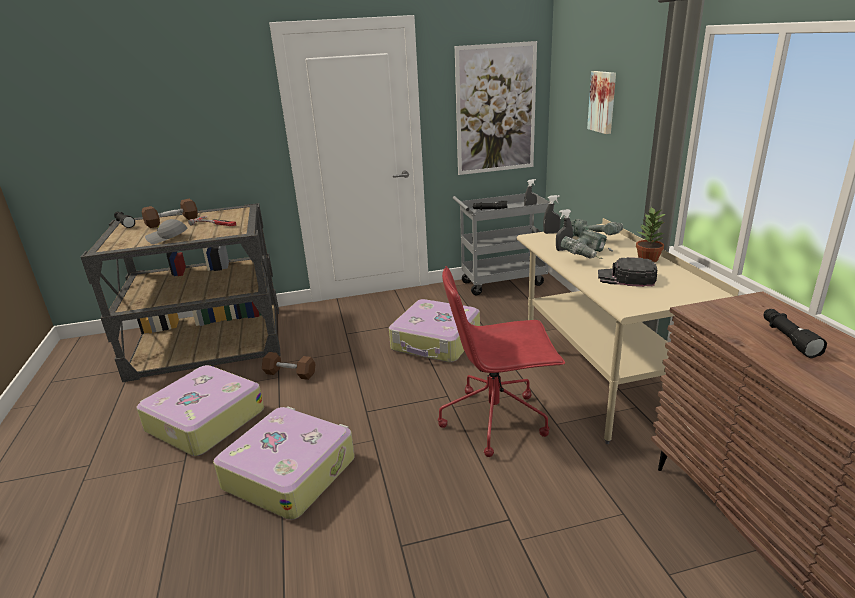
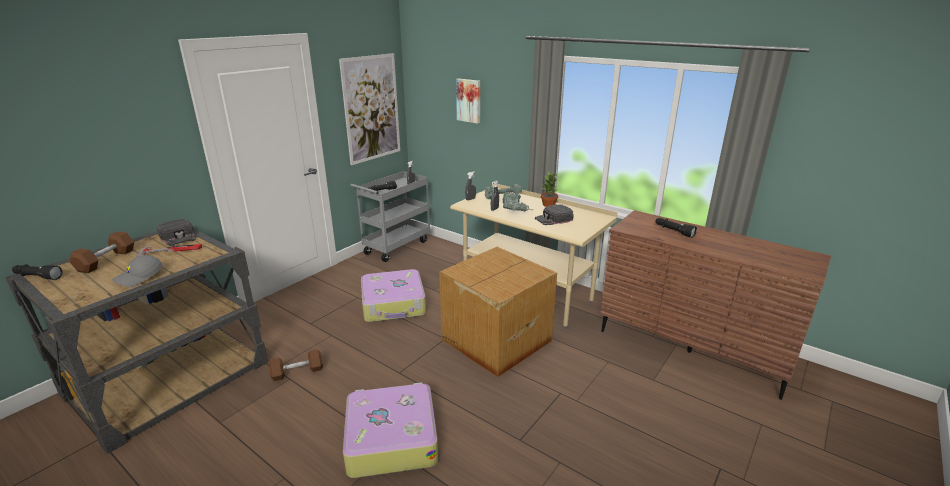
camera: 40 degrees left, 0 degrees up
(204, 420) = (261, 441): suitcase -> none
(237, 213) = (178, 236): none -> black cap
(499, 420) = (494, 340): red office chair -> cardboard box

